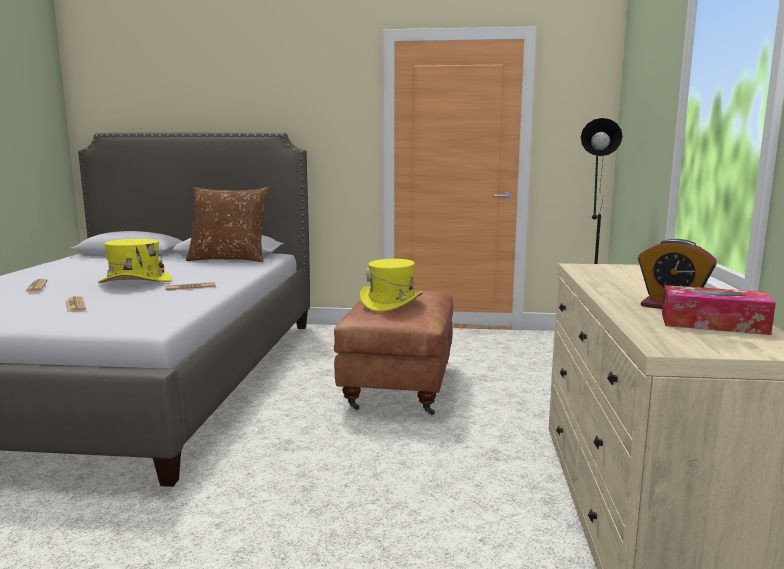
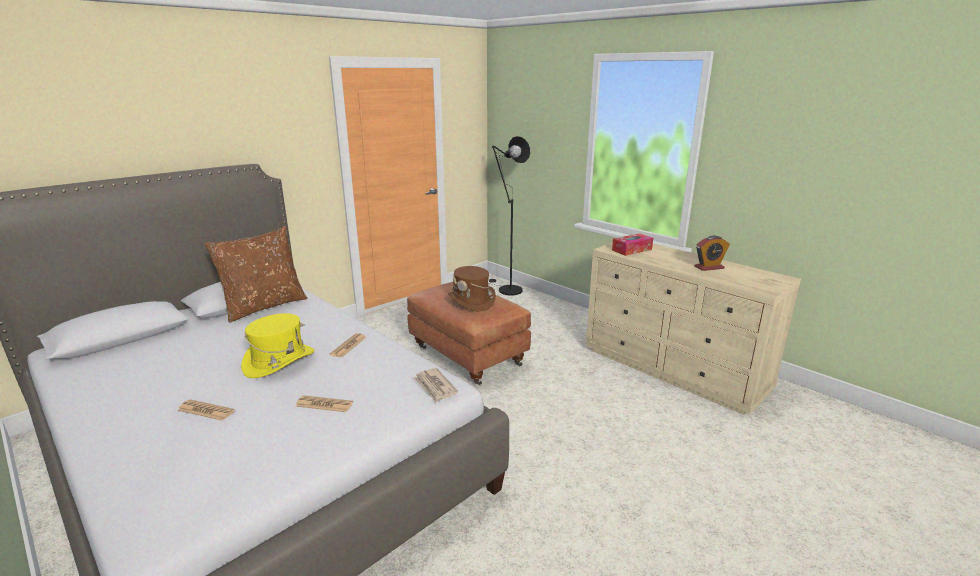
camera: 50 degrees left, 10 degrees up
(144, 322) = (435, 387): none -> newspaper
(391, 303) = (472, 301): yellow hat -> brown hat
(713, 323) = (741, 272): tissue box -> tissue box (631, 250)

